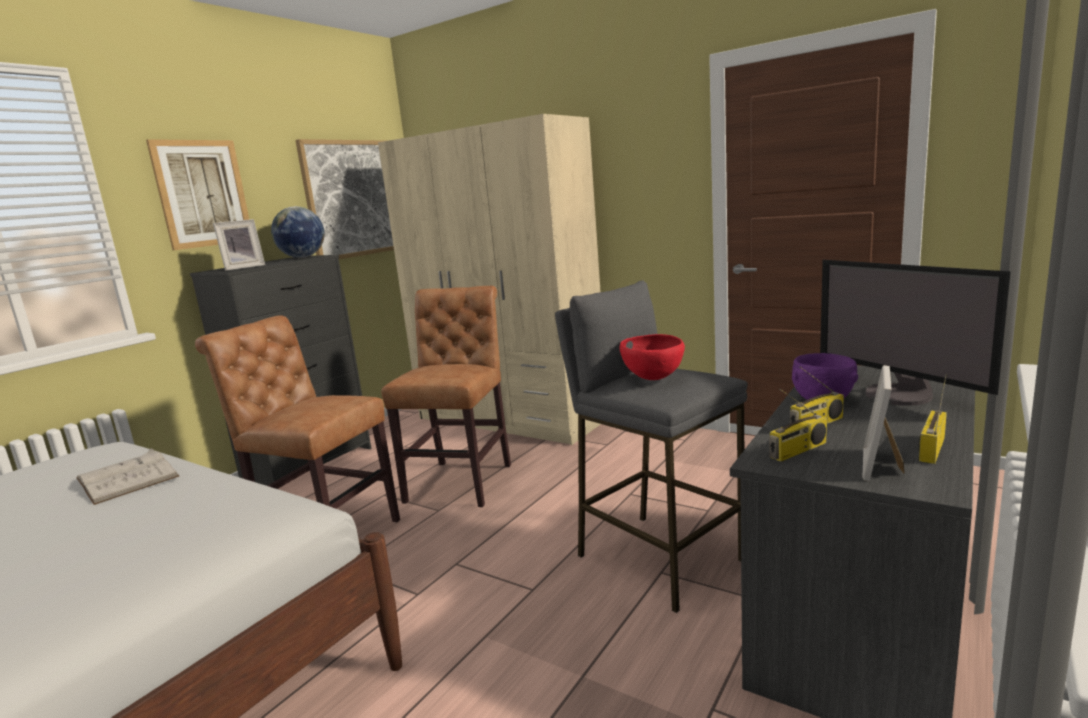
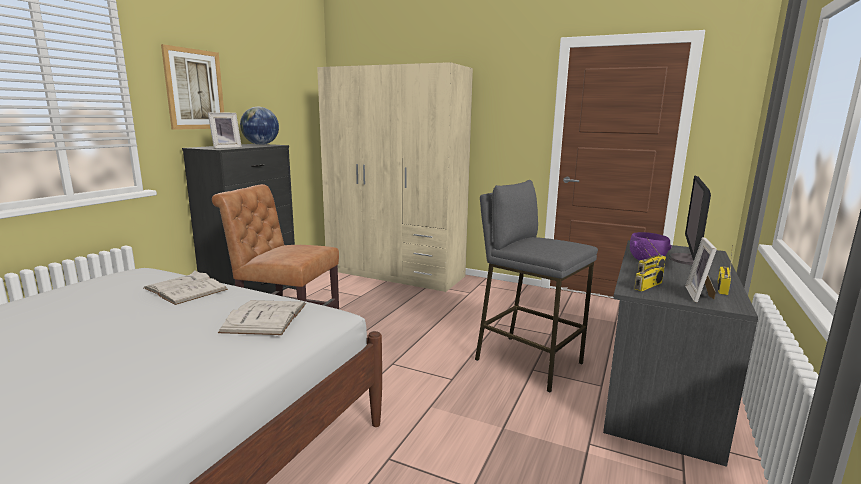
camera: 10 degrees left, 0 degrees up
(190, 524) = (265, 317): none -> white book
(353, 199) = (291, 105): picture -> none
(462, 480) = (376, 312): brown chair -> none
(652, 379) = (540, 243): red bowl -> none
(900, 395) = (690, 260): monitor -> monitor turned 60 degrees clockwise

